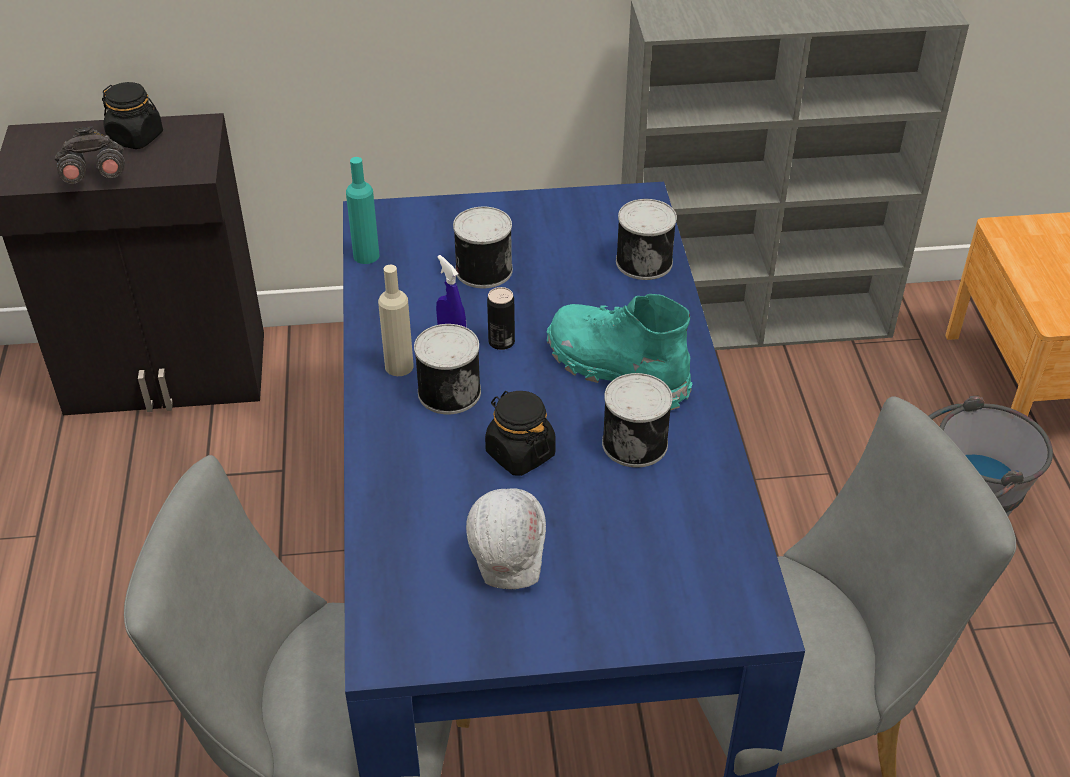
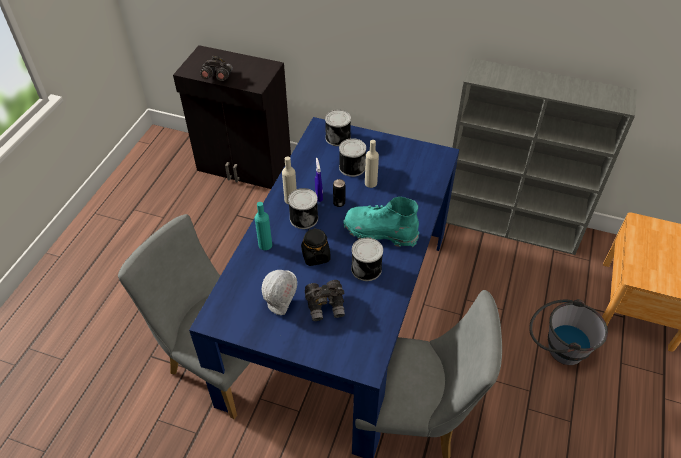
camera: 25 degrees right, 5 degrees up
(136, 137) = (243, 64): black jar -> none
(366, 255) = (307, 145): turquoise bottle -> turquoise bottle (265, 245)
(539, 287) = (370, 183): none -> beige bottle
(602, 538) = (326, 305): none -> grey binoculars
(617, 369) = (380, 232): turquoise boot -> turquoise boot turned 45 degrees counterclockwise
(644, 261) = (425, 185): can -> can (338, 137)

